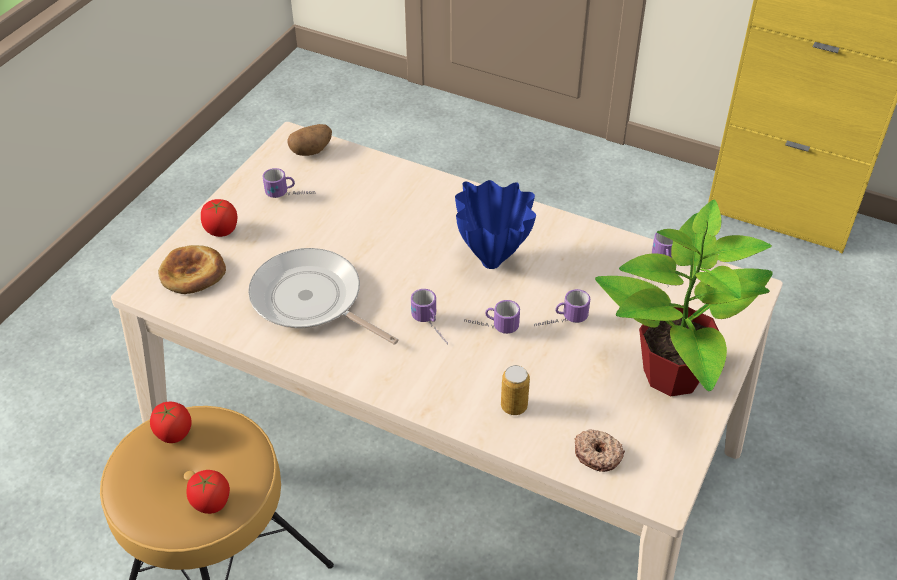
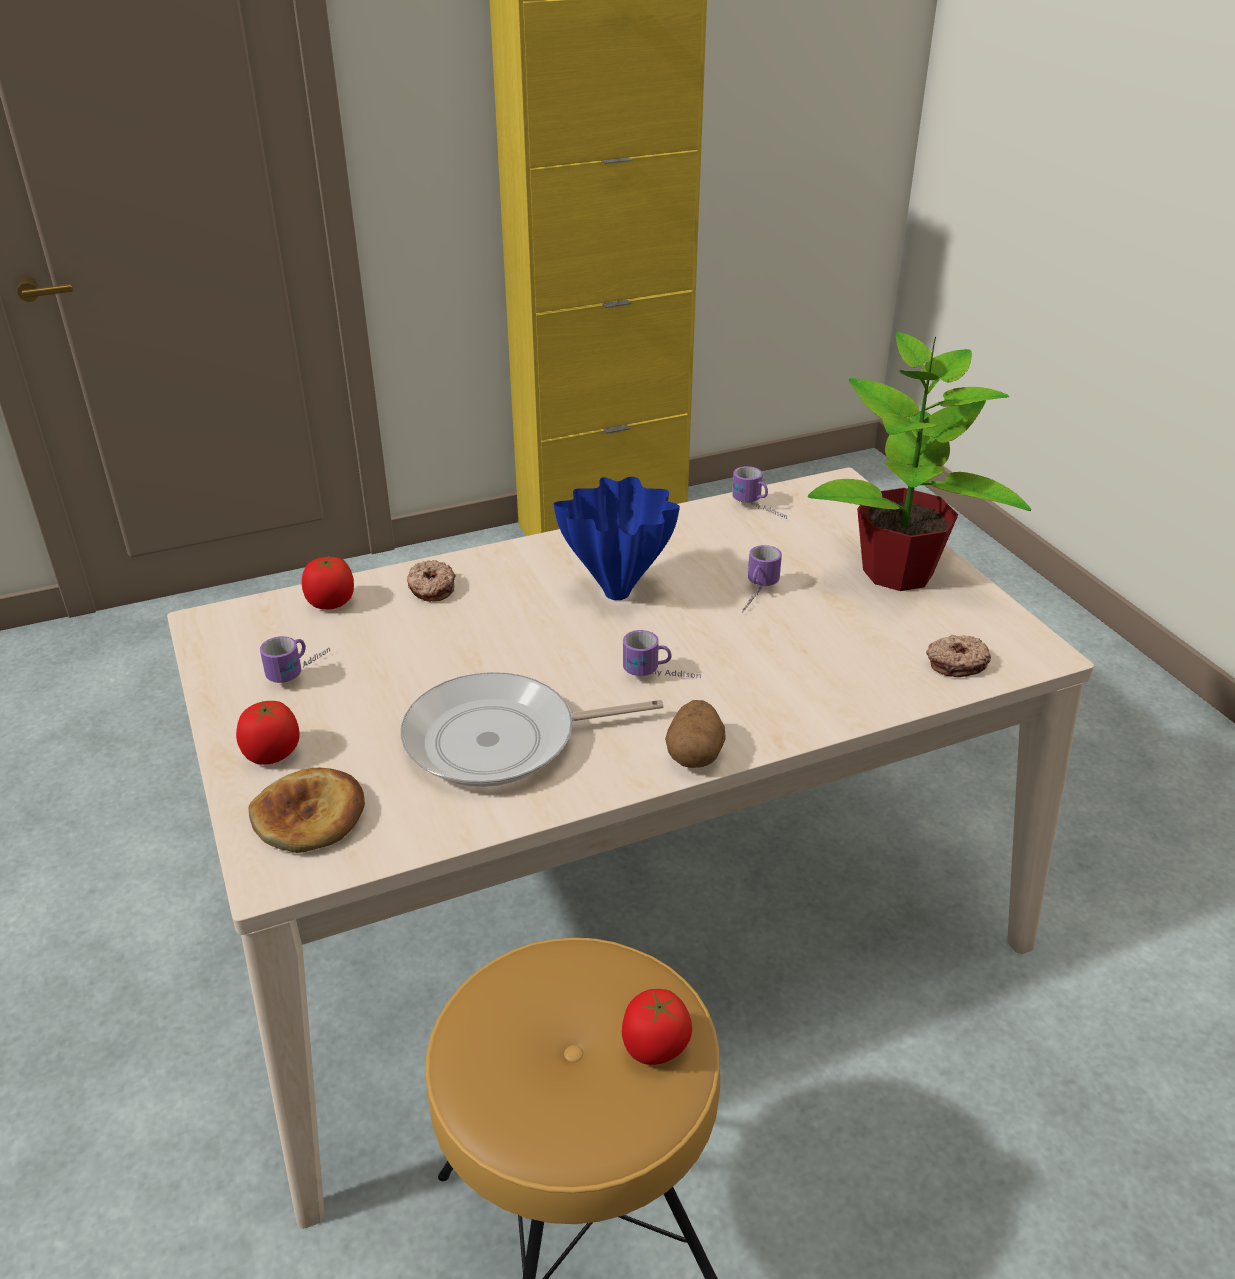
camera: 50 degrees left, 10 degrees down
(173, 434) = (494, 1026): tomato -> tomato (331, 603)
(311, 151) = (253, 619): potato -> potato (694, 754)
(409, 190) = (431, 588): none -> donut
(491, 327) = (709, 639): mug -> none
(514, 406) = (838, 680): can -> none

